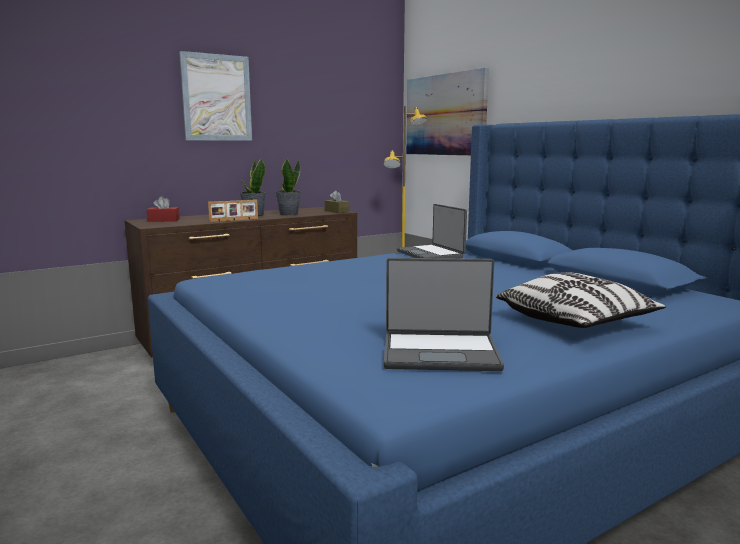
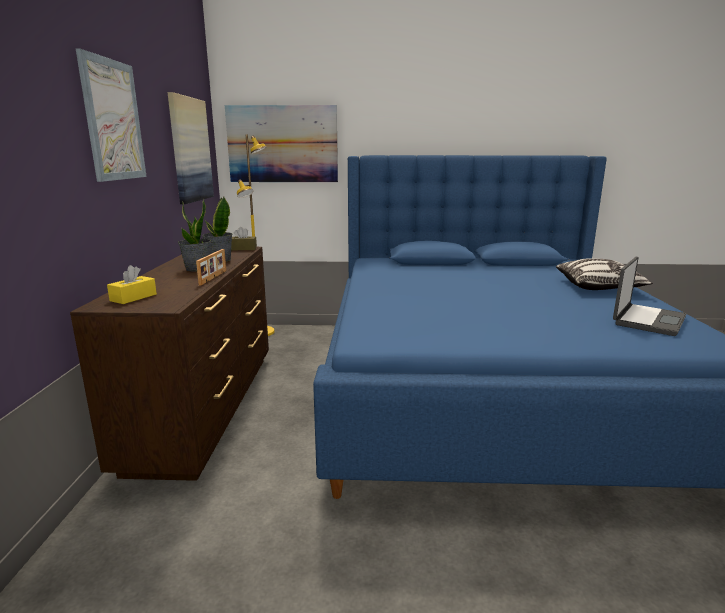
camera: 55 degrees left, 5 degrees up
(163, 220) = (133, 297): red tissue box -> yellow tissue box
(342, 122) = (190, 150): none -> picture
(431, 254) = (386, 270): laptop -> none

